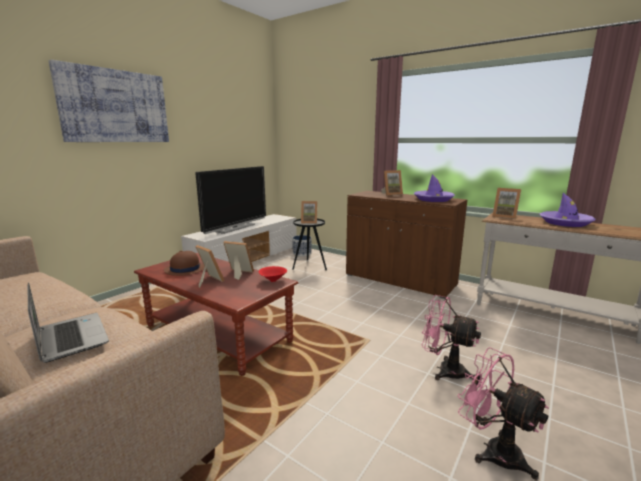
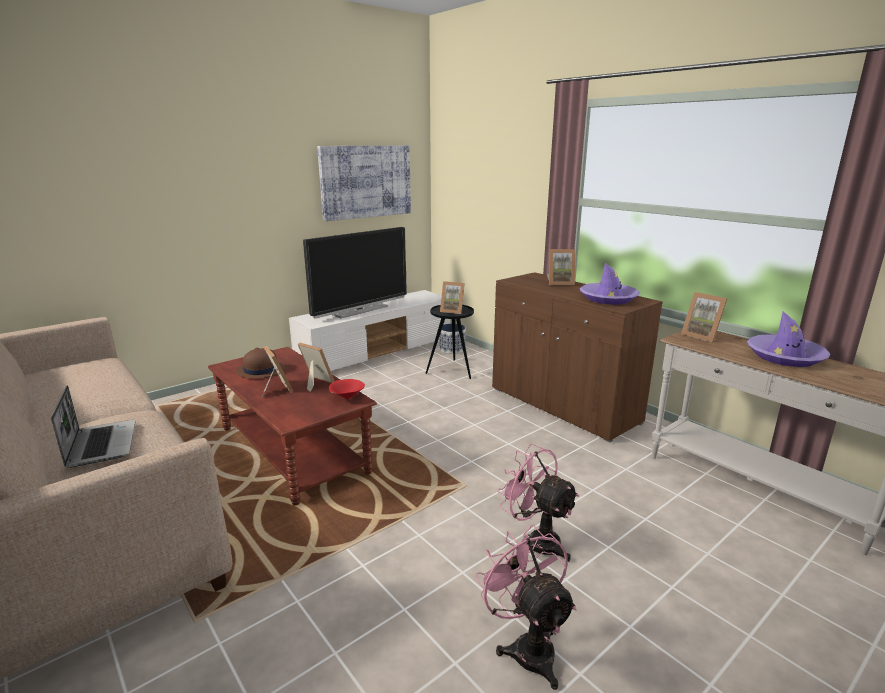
camera: 15 degrees right, 5 degrees up
(115, 106) = (206, 161): picture -> picture (365, 181)

